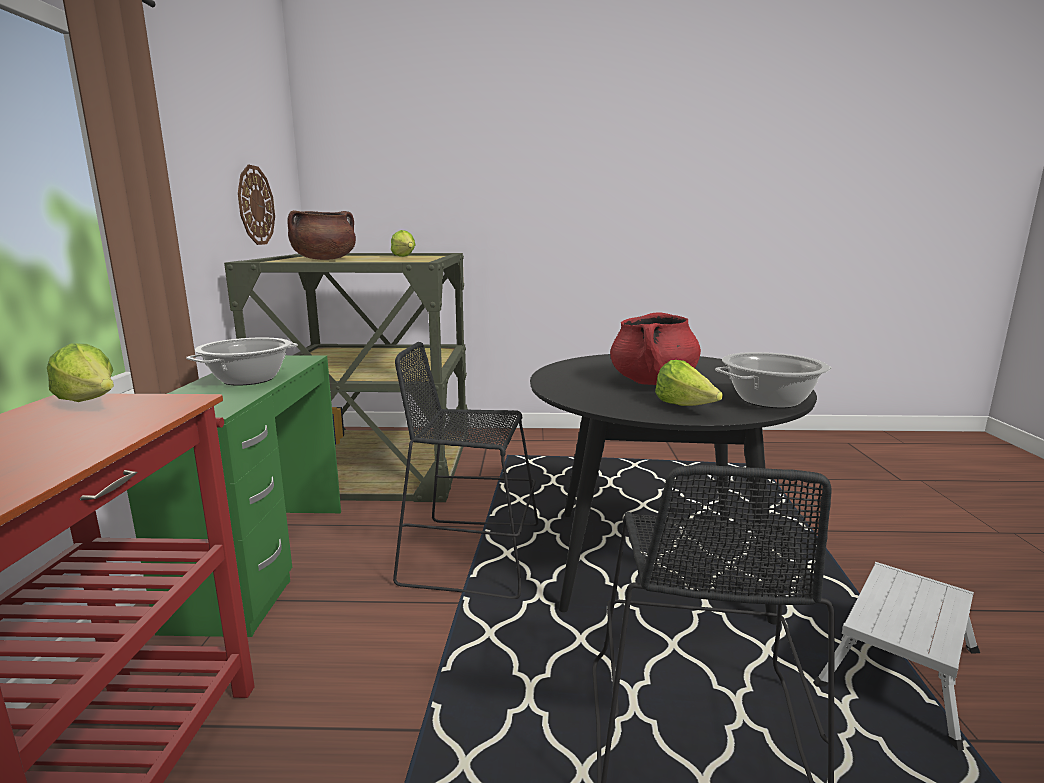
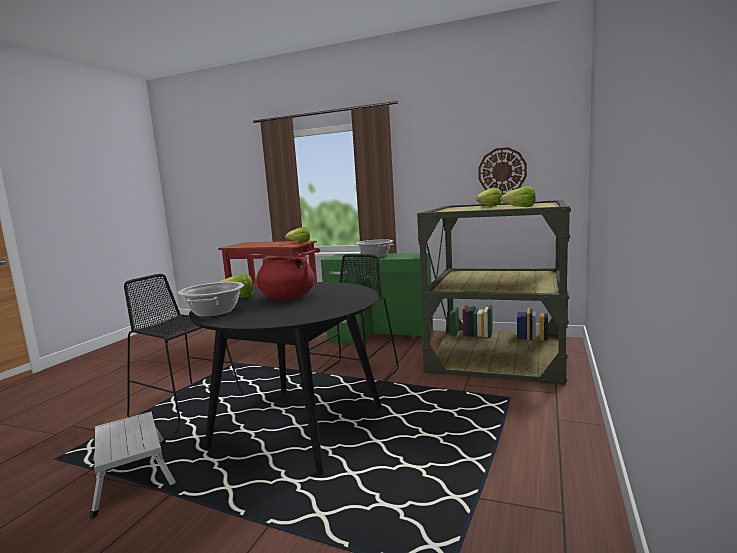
camera: 110 degrees right, 5 degrees down
(324, 259) = (489, 206): brown cooking pot -> lettuce

